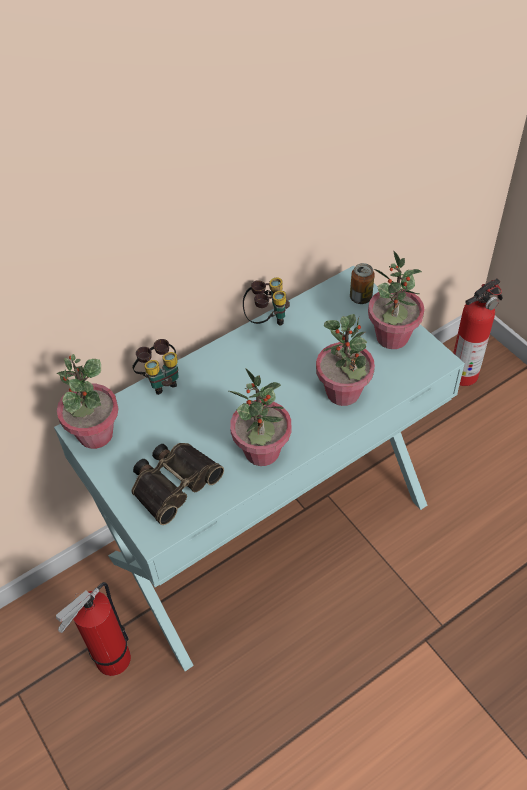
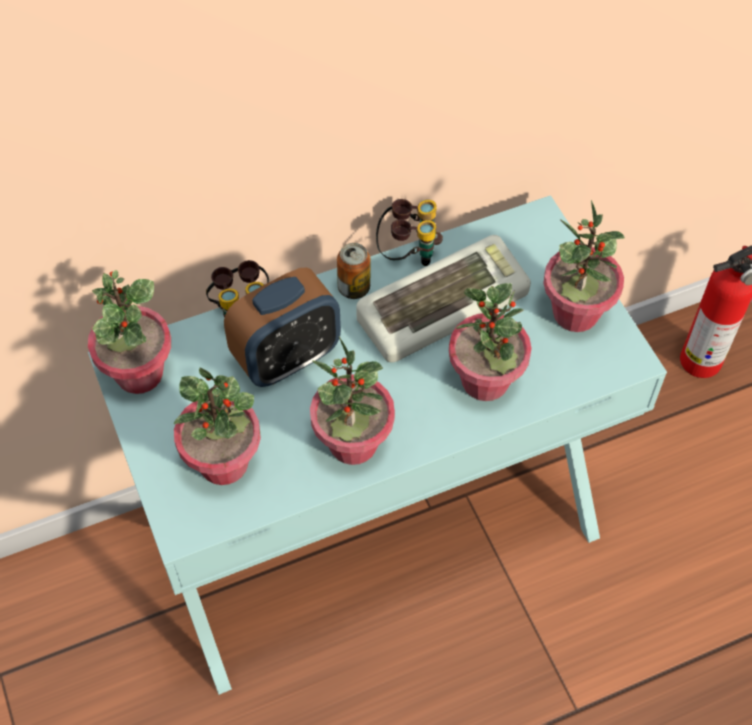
camera: 10 degrees right, 5 degrees up
(109, 662) = (125, 660): fire extinguisher -> none
(173, 482) = (224, 463): binoculars -> potted plant
(200, 403) = (287, 358): none -> alarm clock
(299, 347) = (442, 303): none -> keyboard
(360, 298) = (547, 246): can -> can (354, 288)

